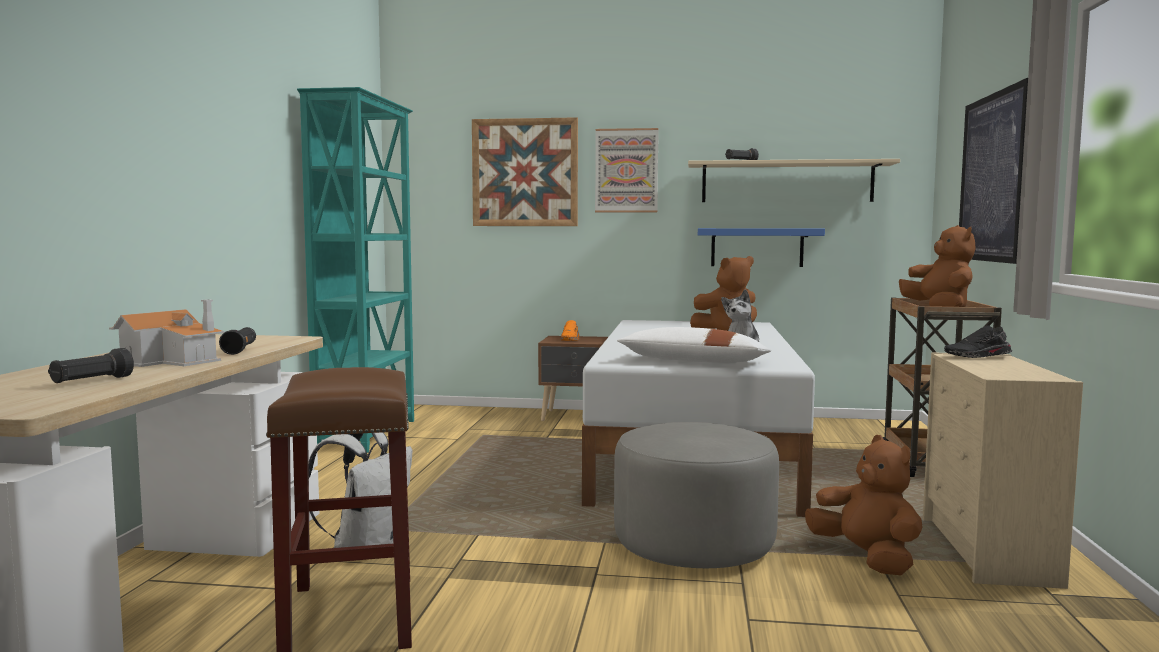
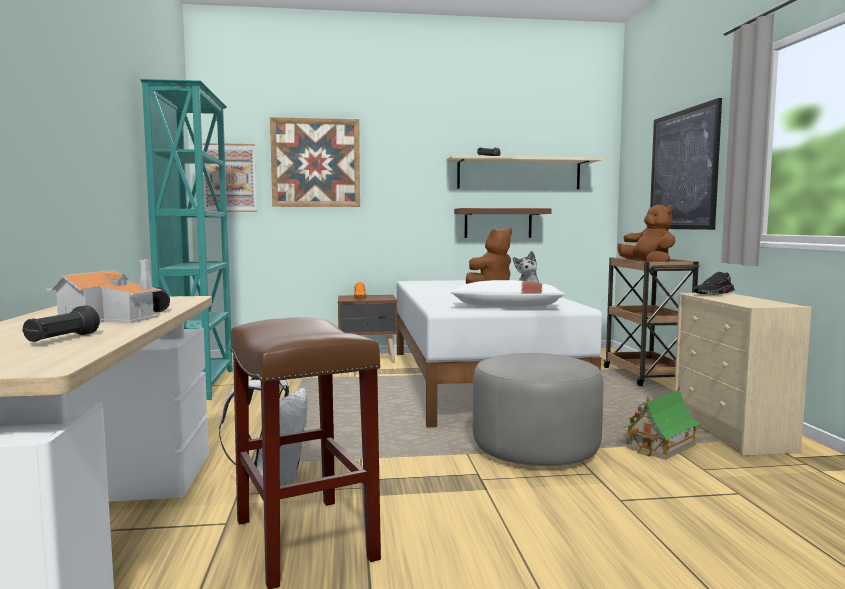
camera: 15 degrees left, 0 degrees up
(626, 170) = (398, 163): picture -> picture (229, 178)
(757, 247) = (498, 223): blue shelf -> brown shelf
(866, 558) = (661, 446): brown plush toy -> toy house

